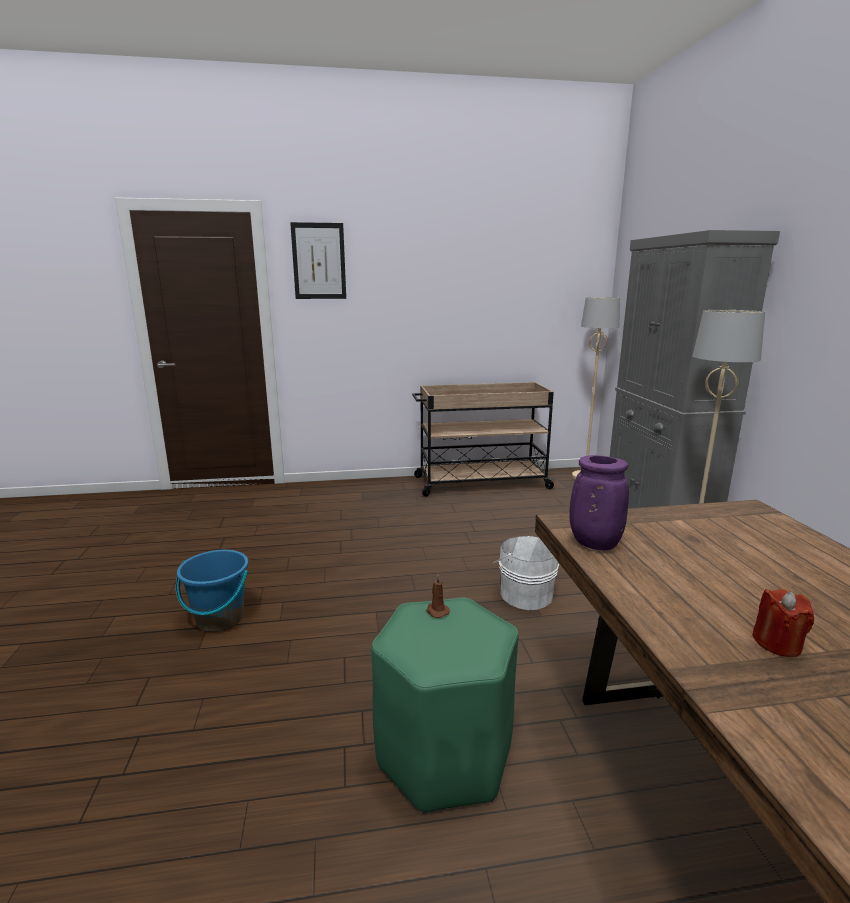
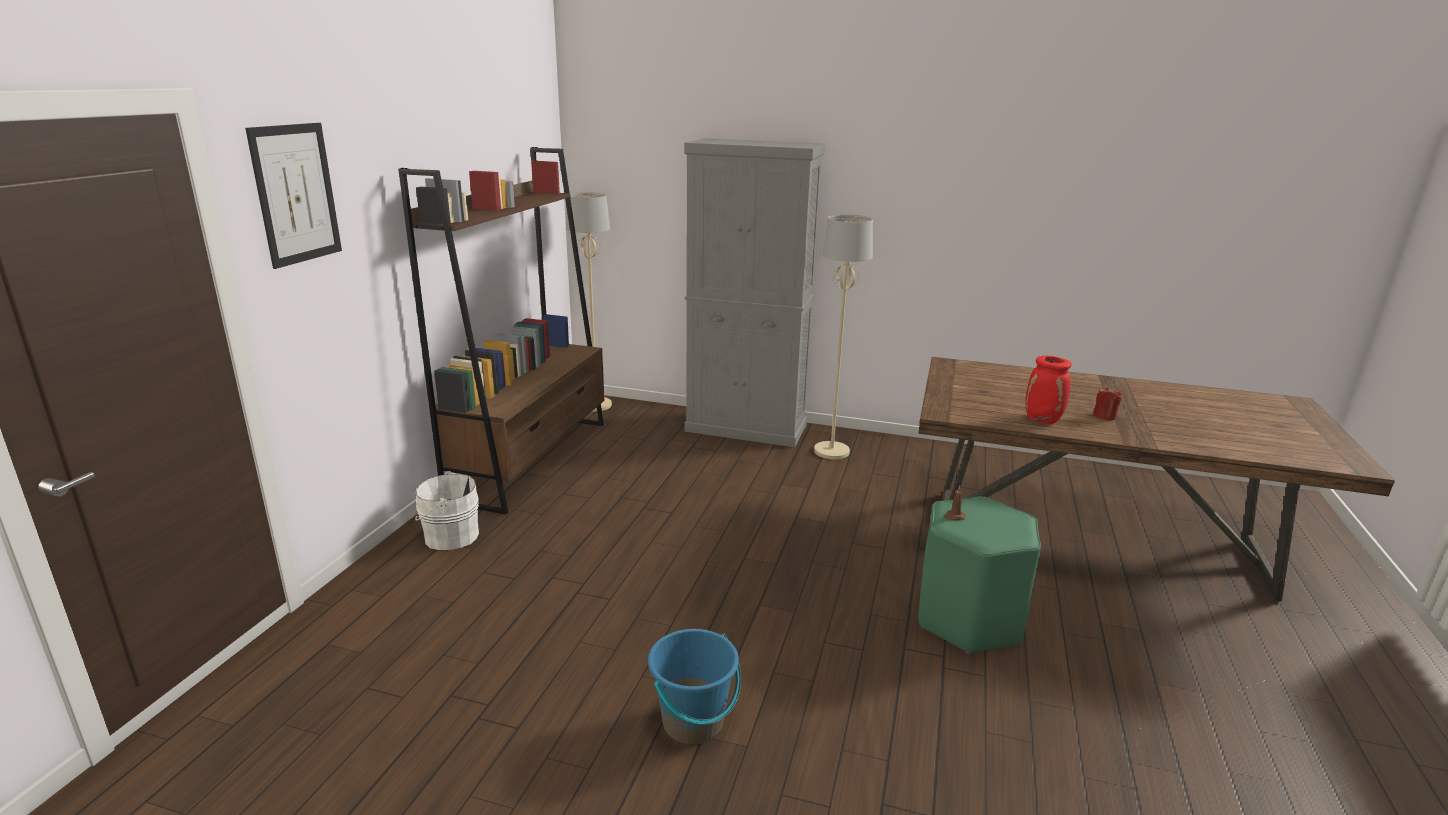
camera: 65 degrees left, 5 degrees up
(480, 483) = (531, 459): beige cart -> brown bookcase
(524, 594) = (789, 517): white bucket -> white bucket (449, 536)
(593, 544) = (980, 417): purple vase -> none
(657, 587) = (1043, 420): none -> red vase

